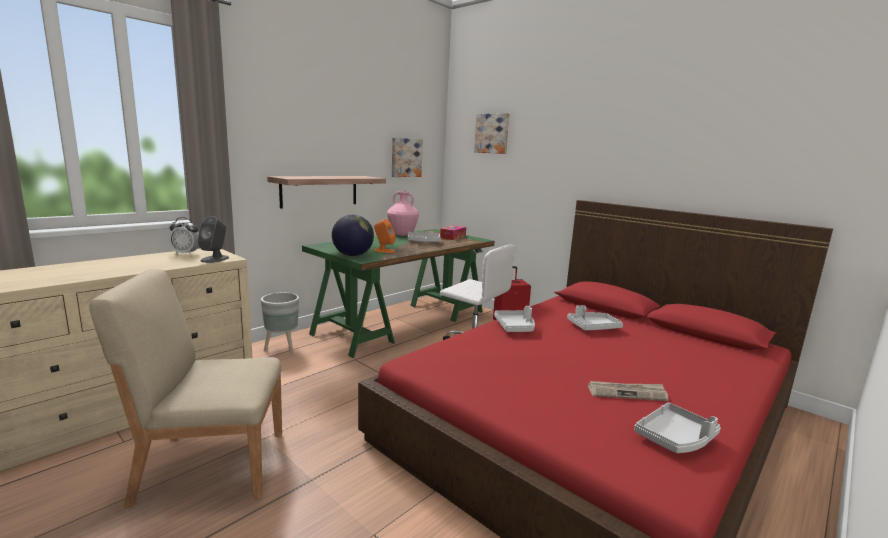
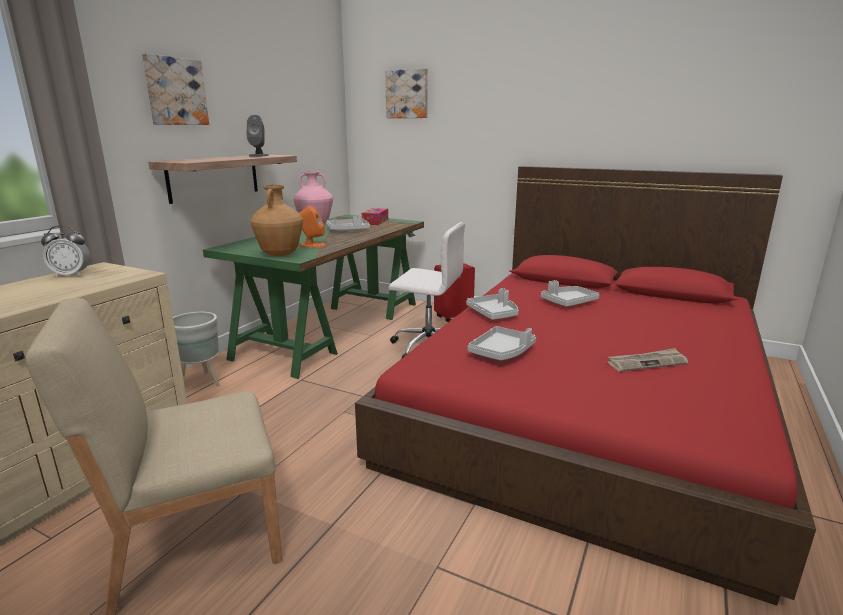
camera: 15 degrees left, 5 degrees up
(215, 259) = (122, 278): grey speaker -> grey speaker (258, 155)
(352, 255) = (280, 254): globe -> brown vase
(405, 157) = (306, 128): picture -> picture (175, 91)
(675, 438) = (719, 398): grey tray -> grey tray (502, 352)

